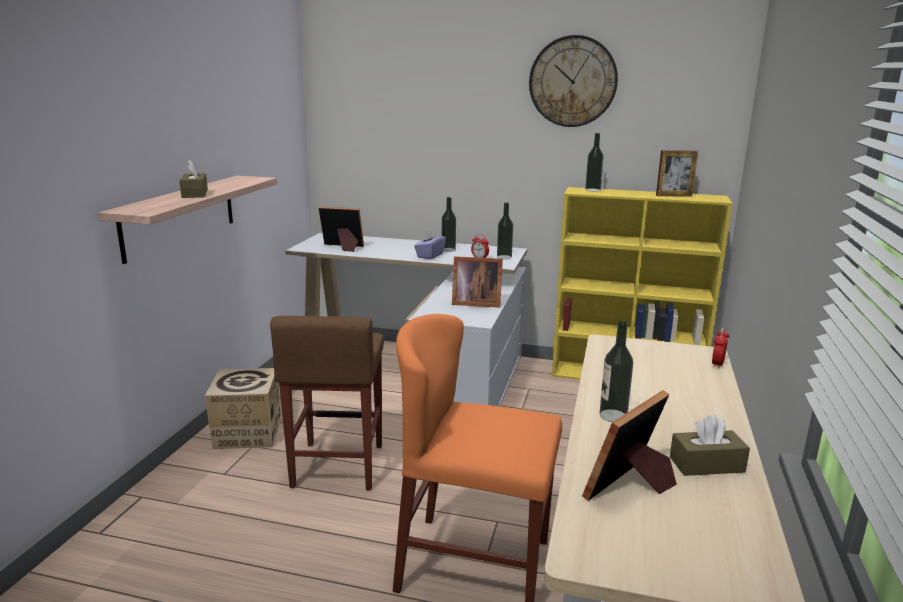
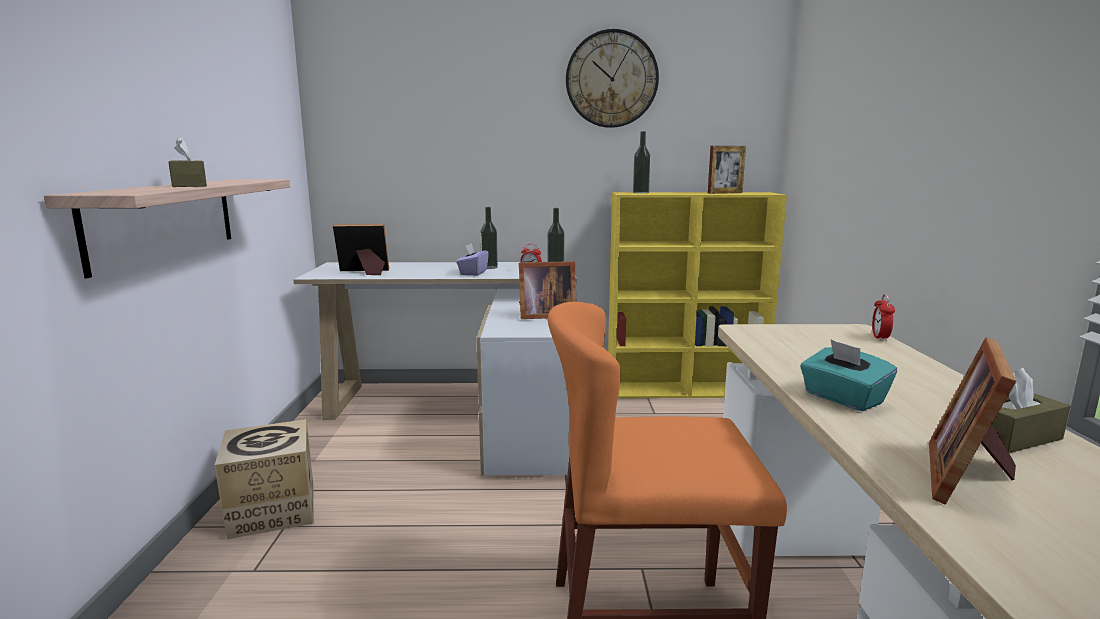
camera: 15 degrees left, 5 degrees down
(337, 466) = (411, 534): brown stool -> none
(613, 415) = (842, 399): bottle -> turquoise tissue box

